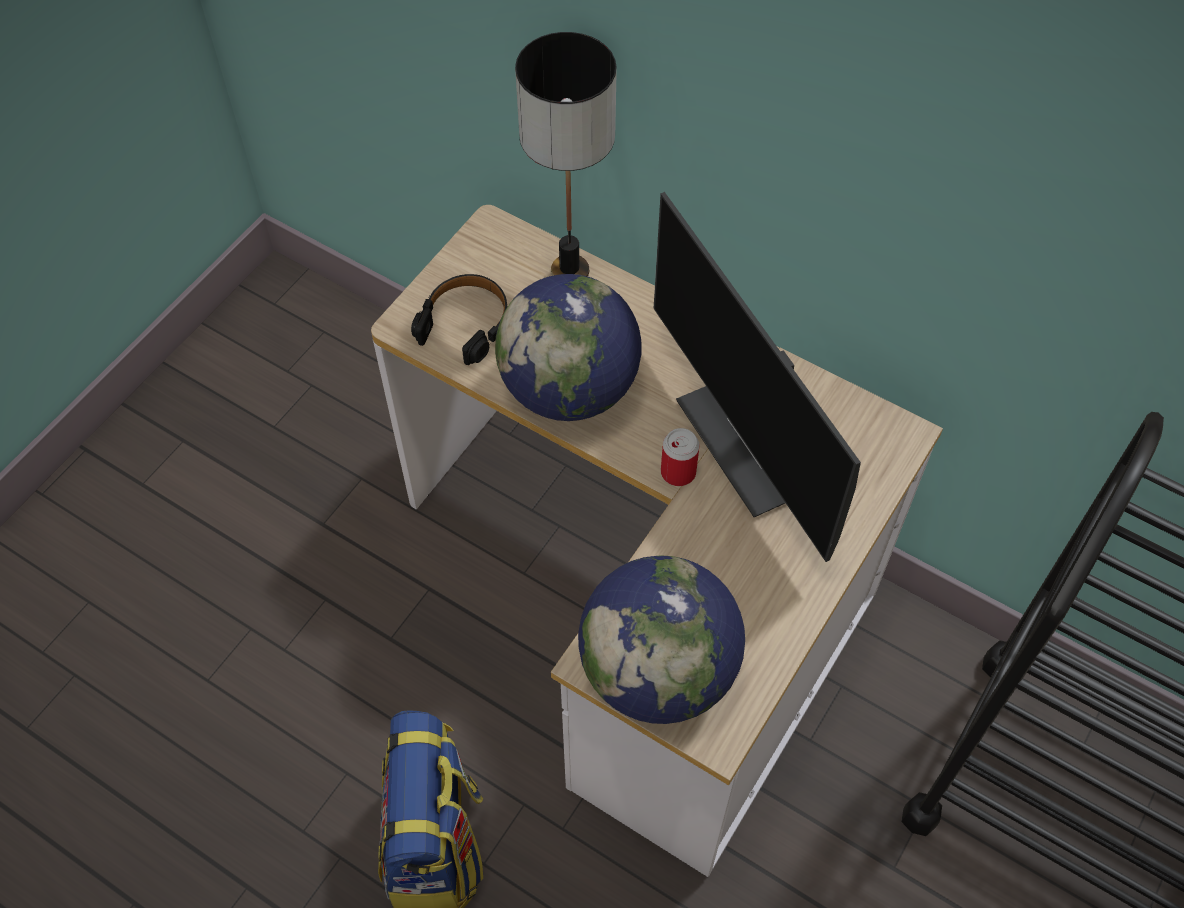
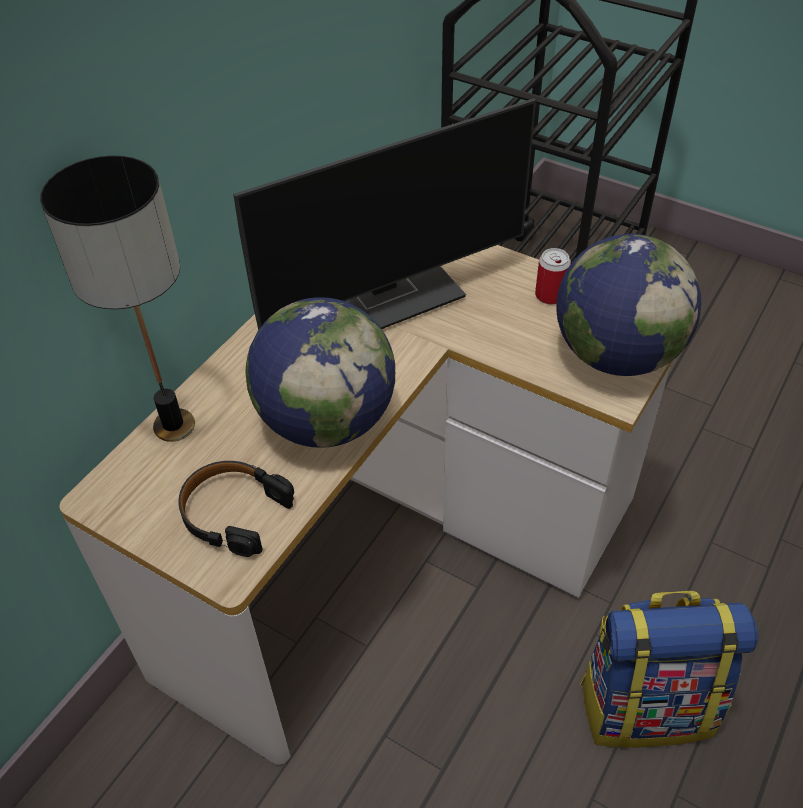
camera: 90 degrees left, 10 degrees down
(678, 472) = (420, 344): can -> can (550, 295)

